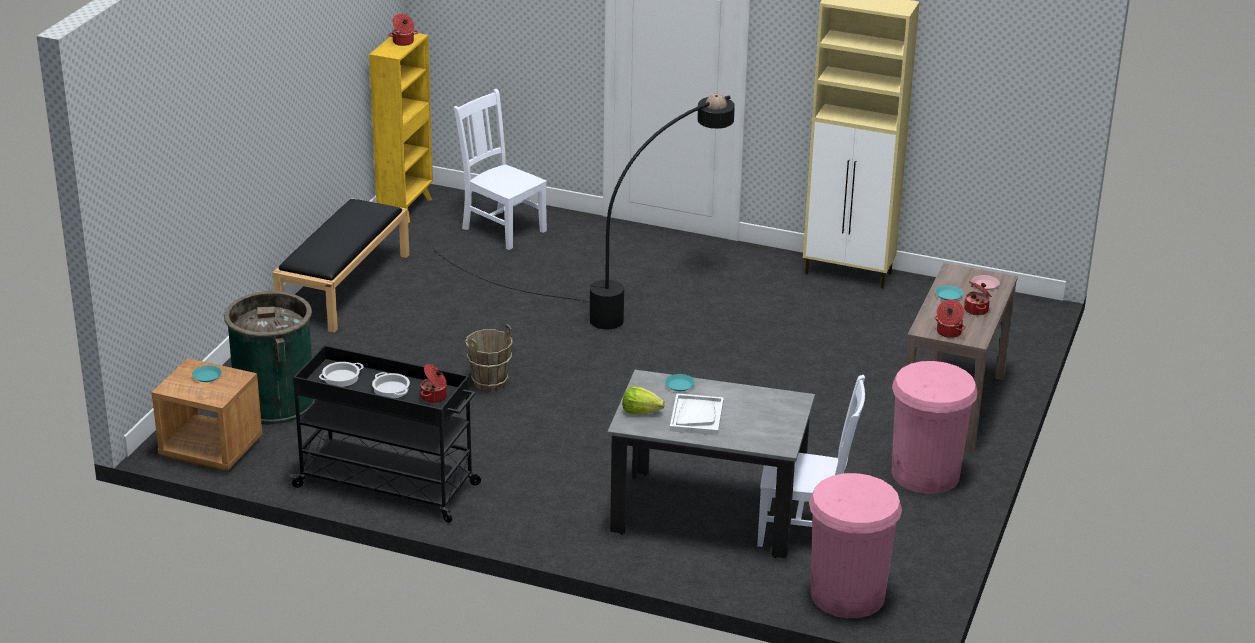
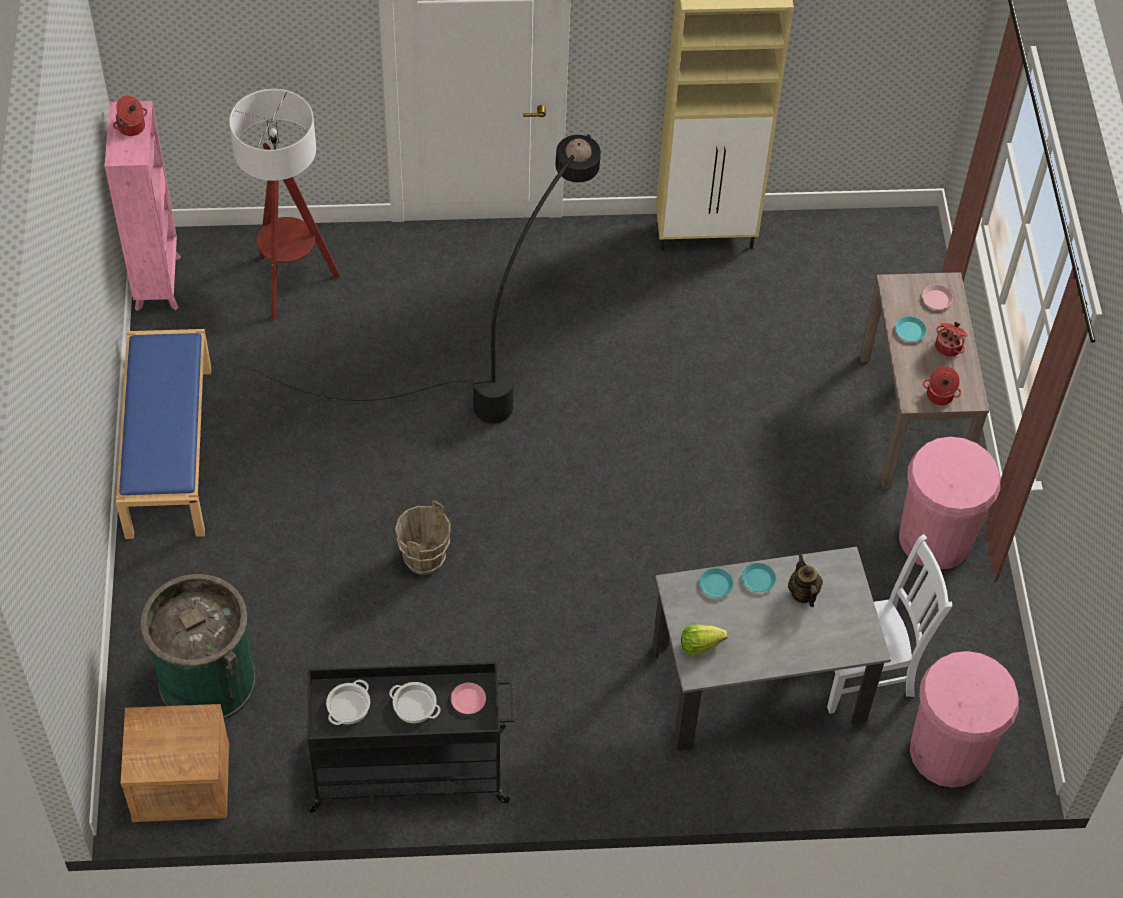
camera: 25 degrees left, 25 degrees up
(207, 376) = (167, 731): turquoise plate -> turquoise plate (758, 579)
(344, 286) = (168, 449): black bench -> blue bench
(406, 207) = (158, 281): yellow bookcase -> pink bookcase
(434, 397) = (468, 700): cooking pot -> pink plate
(502, 228) = (291, 283): white chair -> floor lamp
(696, 416) = (759, 630): white tray -> none
(749, 406) = (803, 593): none -> teapot

